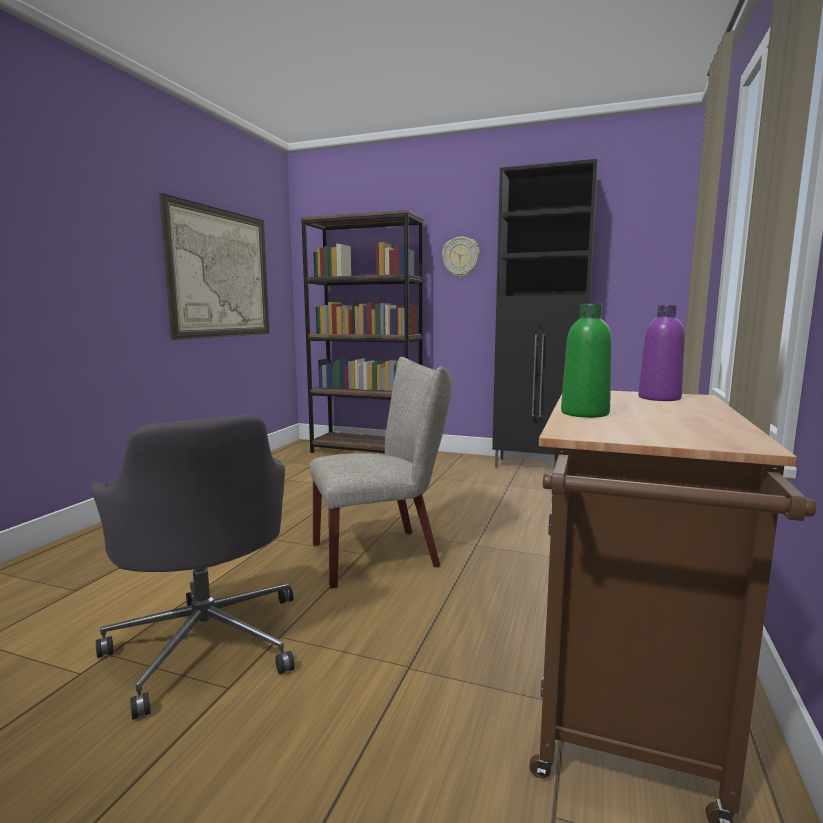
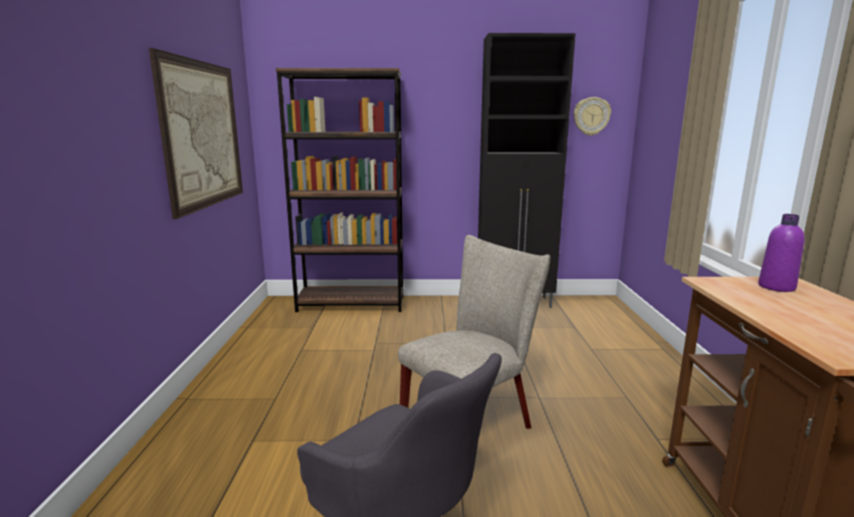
camera: 20 degrees left, 5 degrees up
(461, 257) = (437, 112): wall clock -> wall clock (591, 116)
(584, 413) = (785, 322): green bottle -> none

